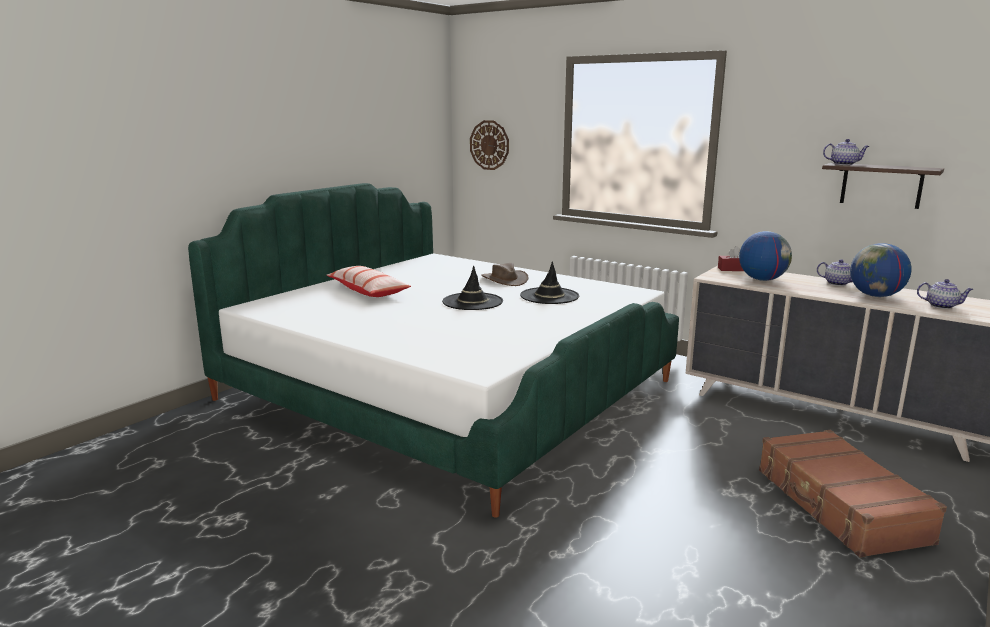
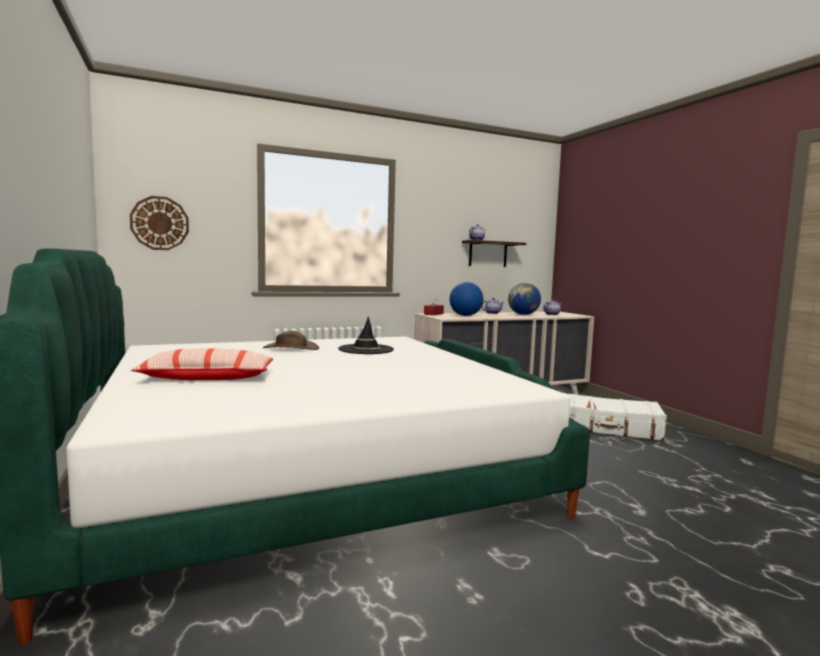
camera: 60 degrees left, 10 degrees down
(472, 302) = (336, 363): black hat -> none
(839, 506) = (608, 427): brown suitcase -> white suitcase

